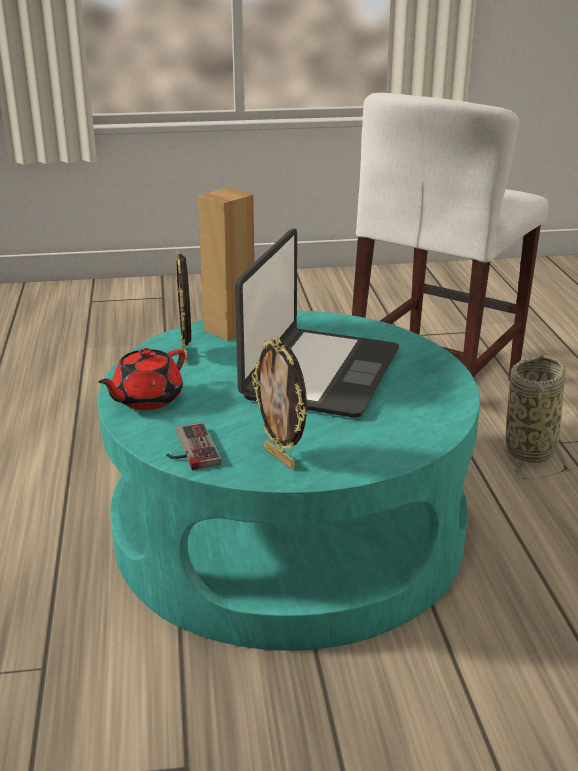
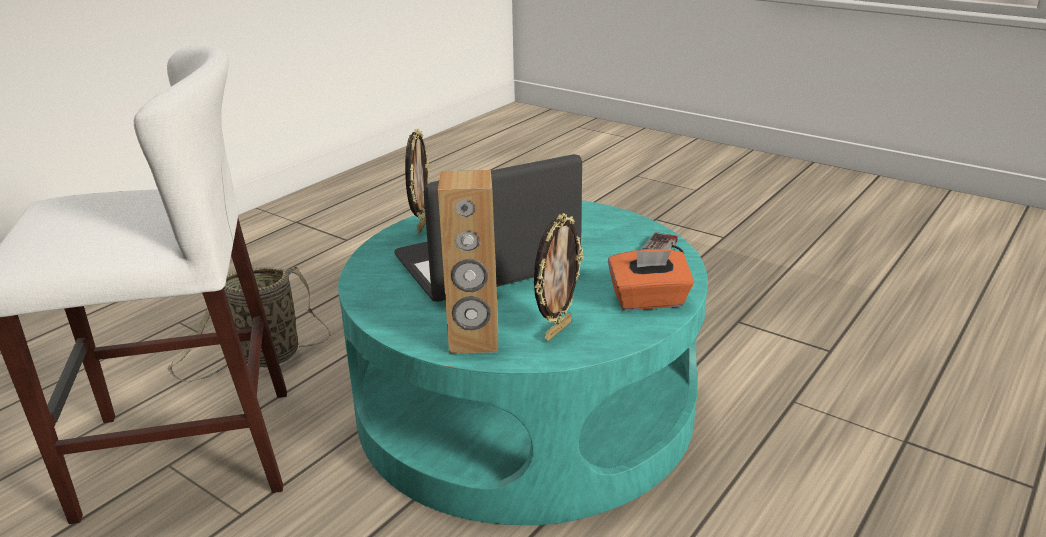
camera: 135 degrees left, 0 degrees up
(146, 399) = (649, 300): red teapot -> orange tissue box
(281, 458) = (612, 227): picture frame -> picture frame (421, 225)

